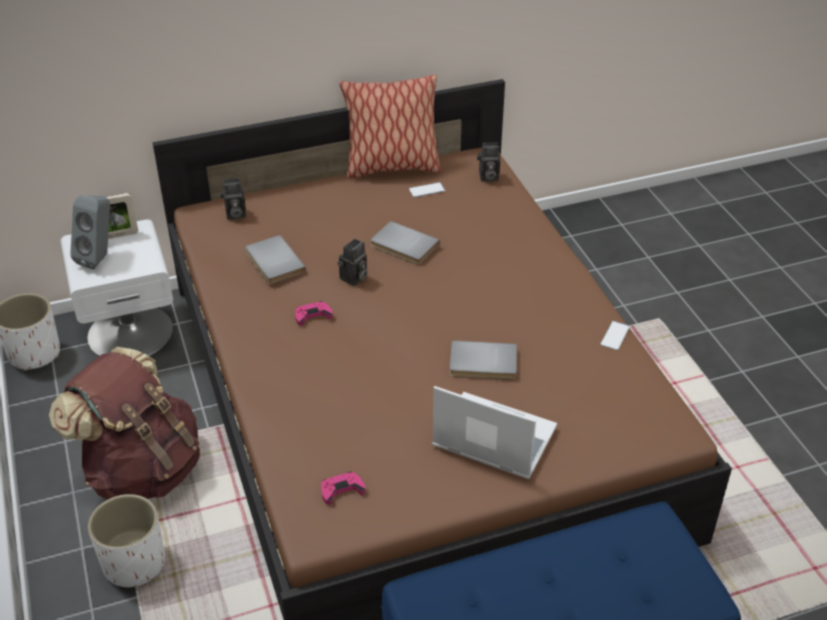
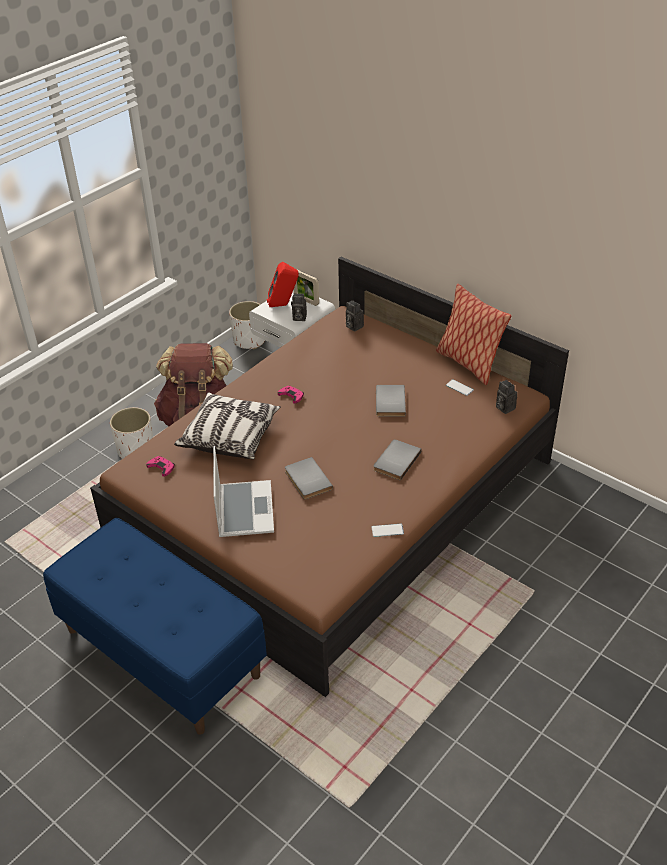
camera: 60 degrees right, 0 degrees up
(100, 258) = (283, 305): grey speaker -> red speaker
(273, 262) = (322, 359): grey book -> grey book (395, 460)
(339, 400) = (230, 437): none -> pillow
(354, 279) = (337, 396): camera -> camera (298, 318)

